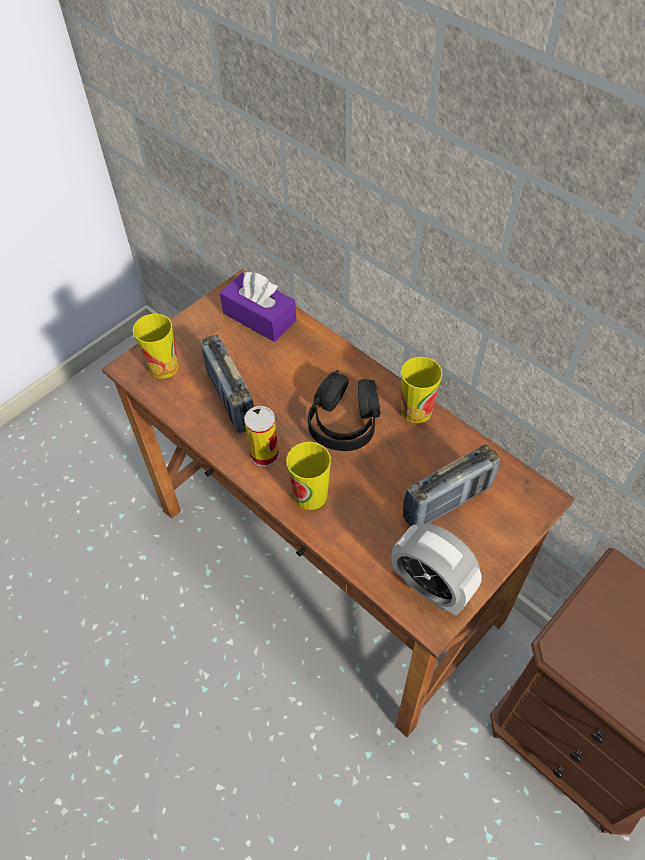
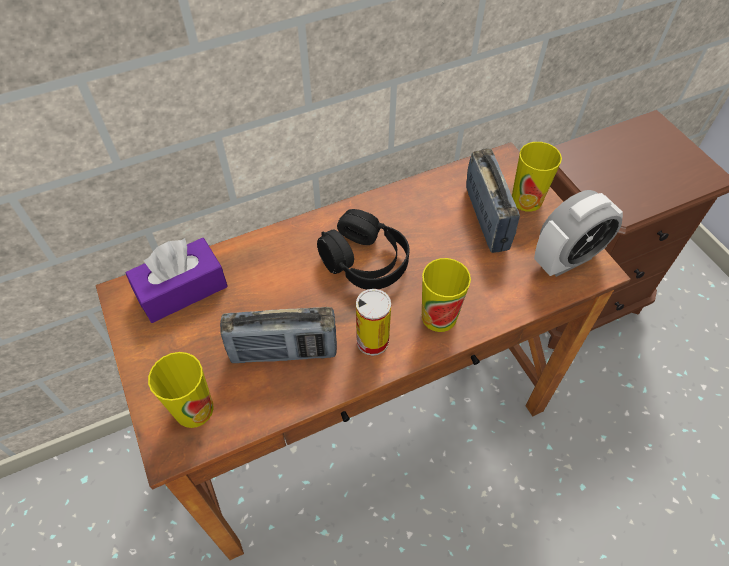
camera: 70 degrees left, 0 degrees up
(416, 410) = (379, 204): cup -> cup (526, 200)

